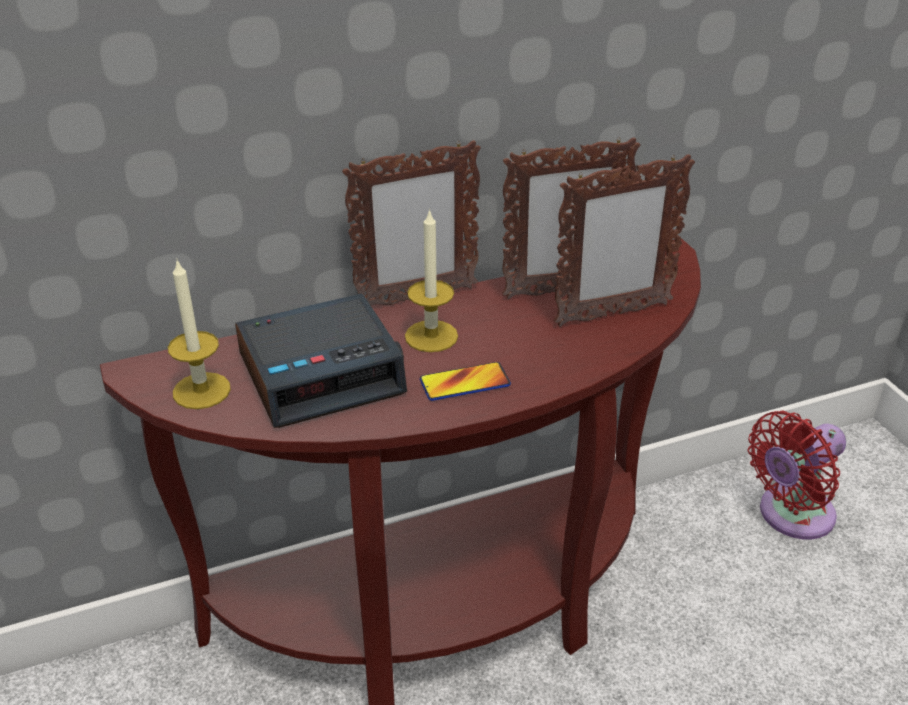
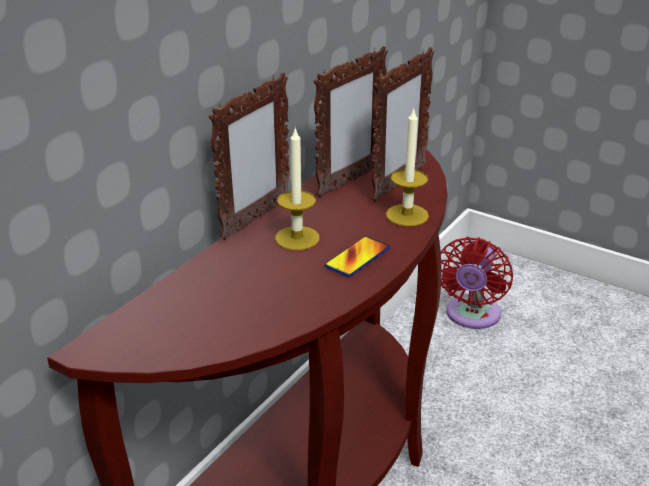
camera: 35 degrees left, 5 degrees down
(201, 390) = (167, 339): candle -> candle (407, 215)
(322, 373) = (248, 290): alarm clock -> none

